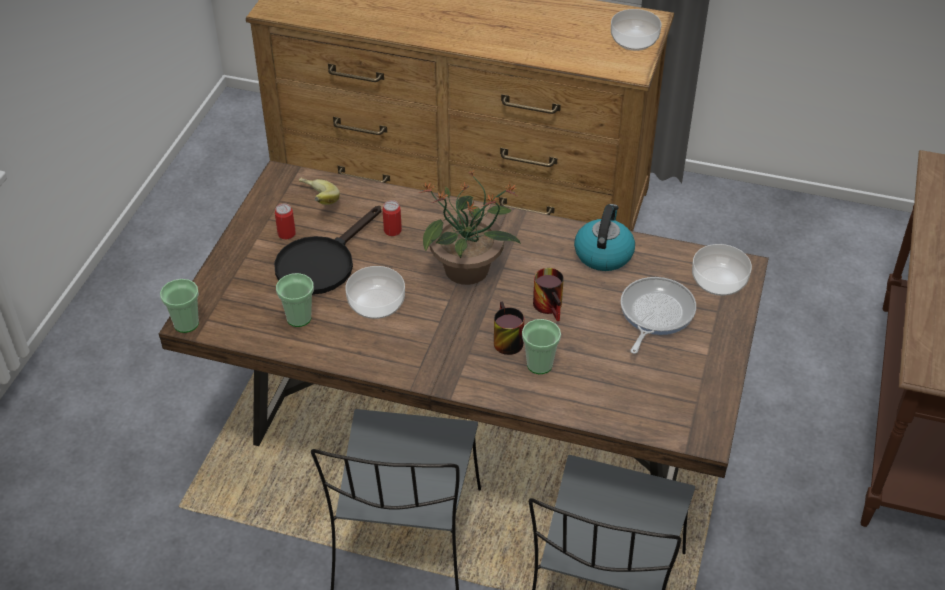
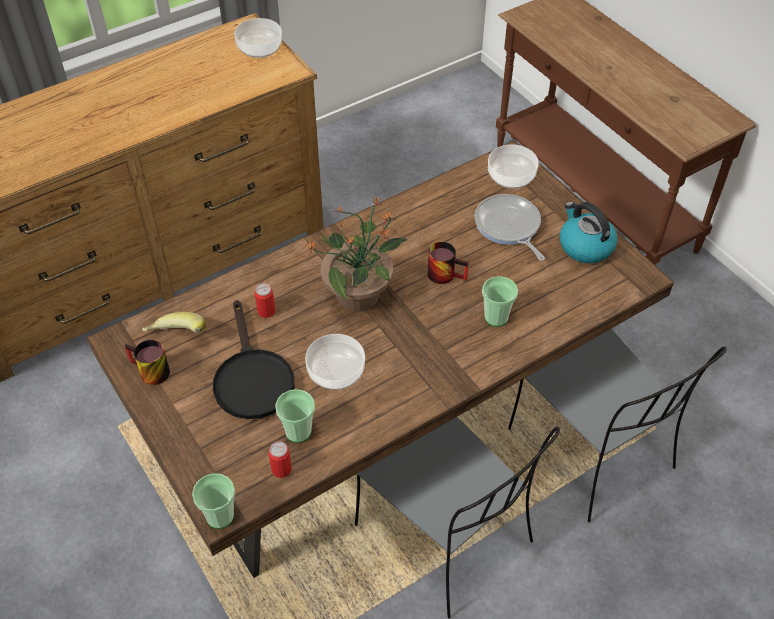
camera: 50 degrees left, 5 degrees up
(286, 234) = (191, 380): can -> can (281, 469)
(504, 340) = (452, 321): mug -> mug (149, 373)
(603, 253) = (423, 213): kettle -> kettle (585, 246)

